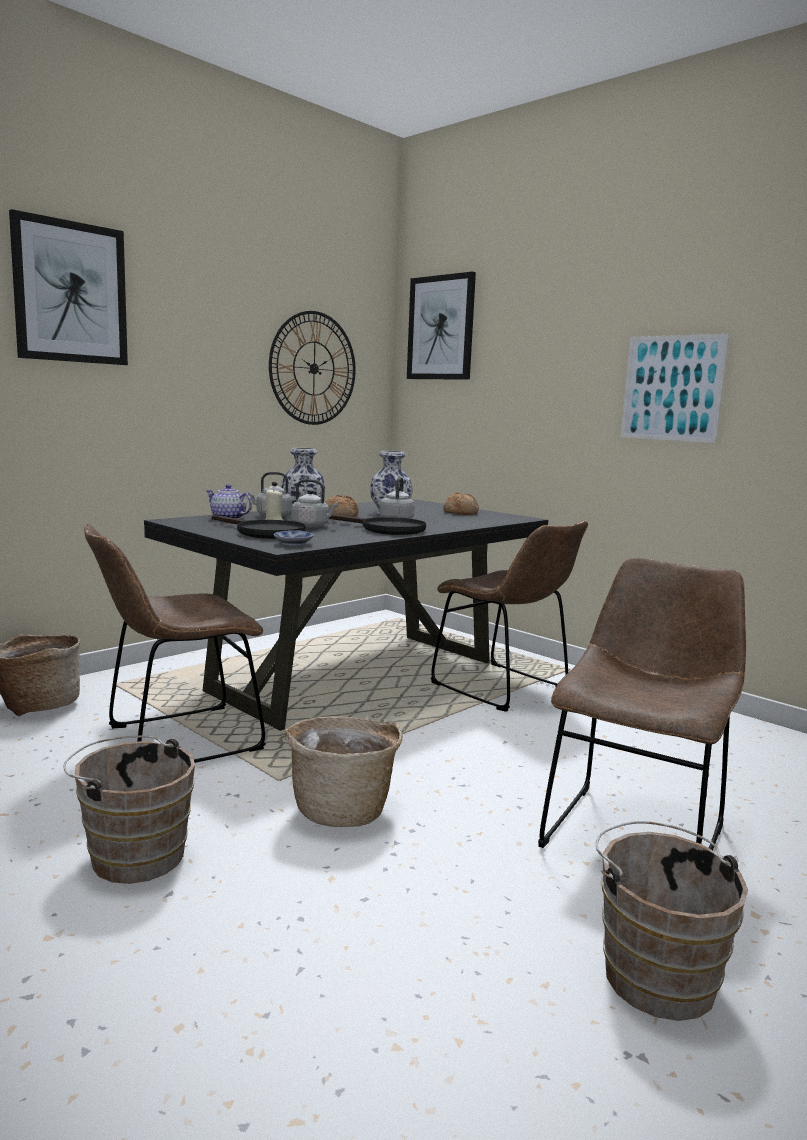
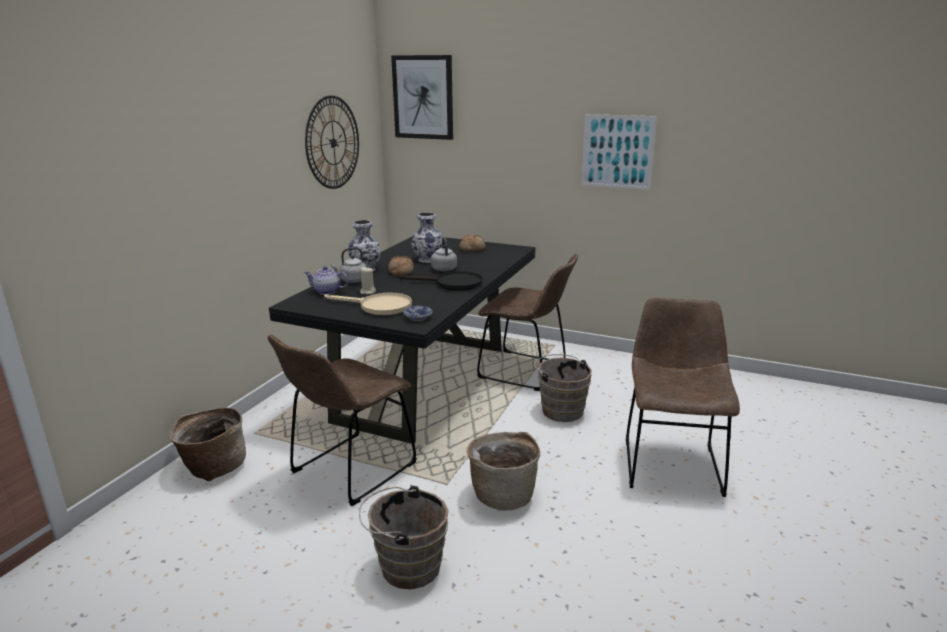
camera: 20 degrees left, 10 degrees up
(70, 292) = (169, 126): picture -> none
(263, 532) = (378, 307): black frying pan -> beige frying pan
(312, 526) = (399, 290): grey kettle -> none
(655, 973) = (733, 547): brown bucket -> brown bucket (560, 409)

